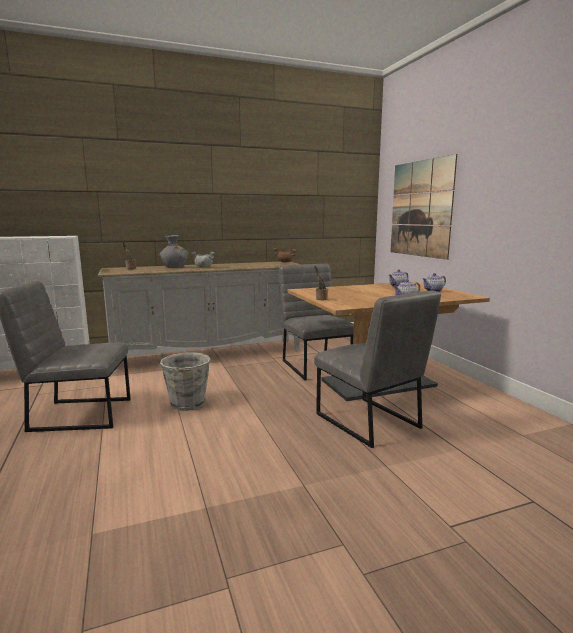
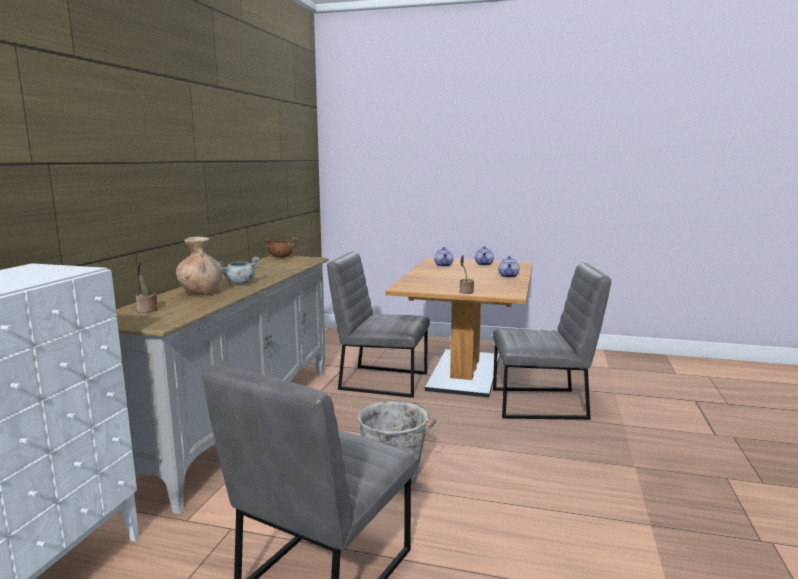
camera: 55 degrees left, 0 degrees up
(174, 267) = (201, 292): grey vase -> brown vase
(420, 209) = (404, 177): picture -> none

